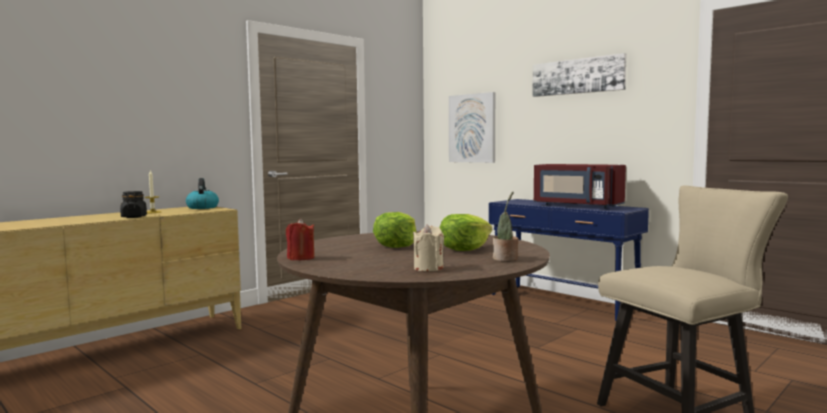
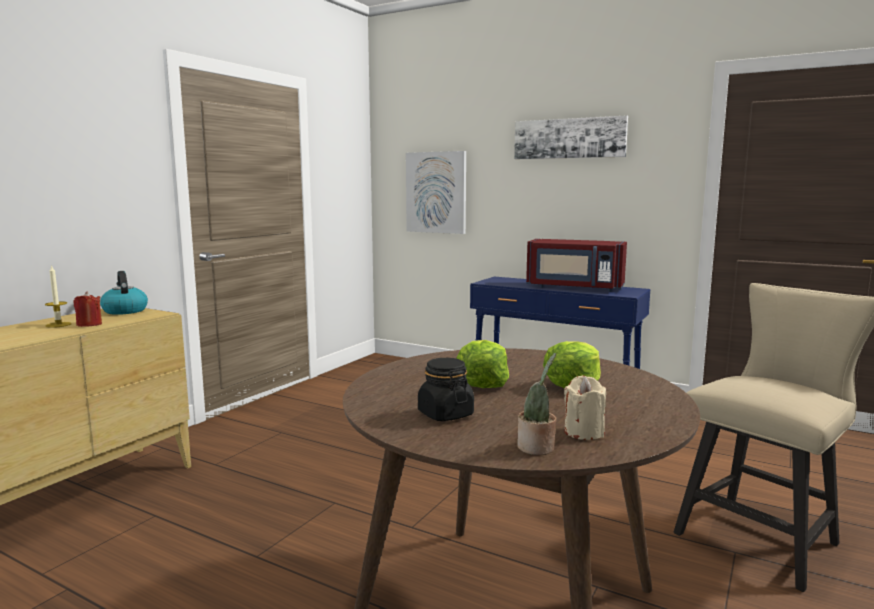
camera: 15 degrees left, 5 degrees up
(134, 217) = (39, 337): black jar -> black jar (445, 414)
(300, 258) = (390, 422): red candle -> red candle (89, 324)
(506, 259) = (649, 404): potted plant -> potted plant (537, 448)

